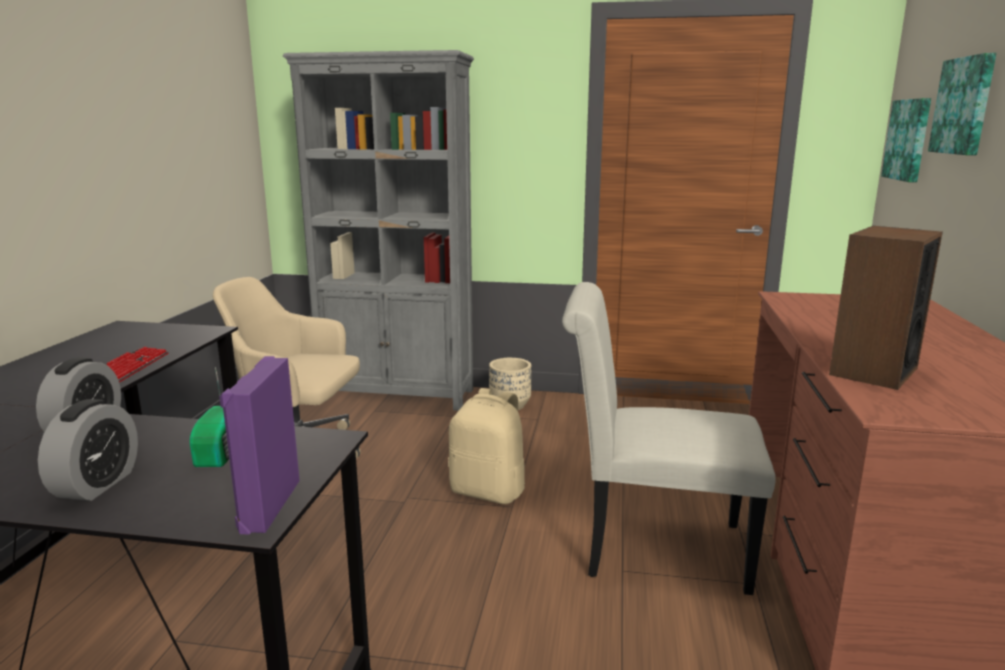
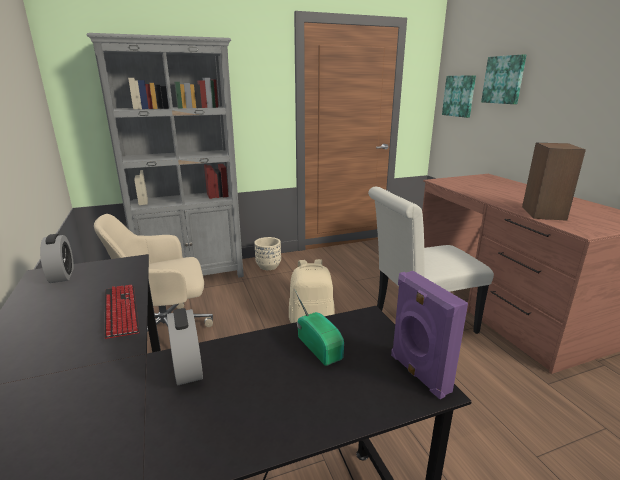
camera: 30 degrees left, 5 degrees up
(97, 484) = (283, 406): alarm clock -> alarm clock (62, 275)

